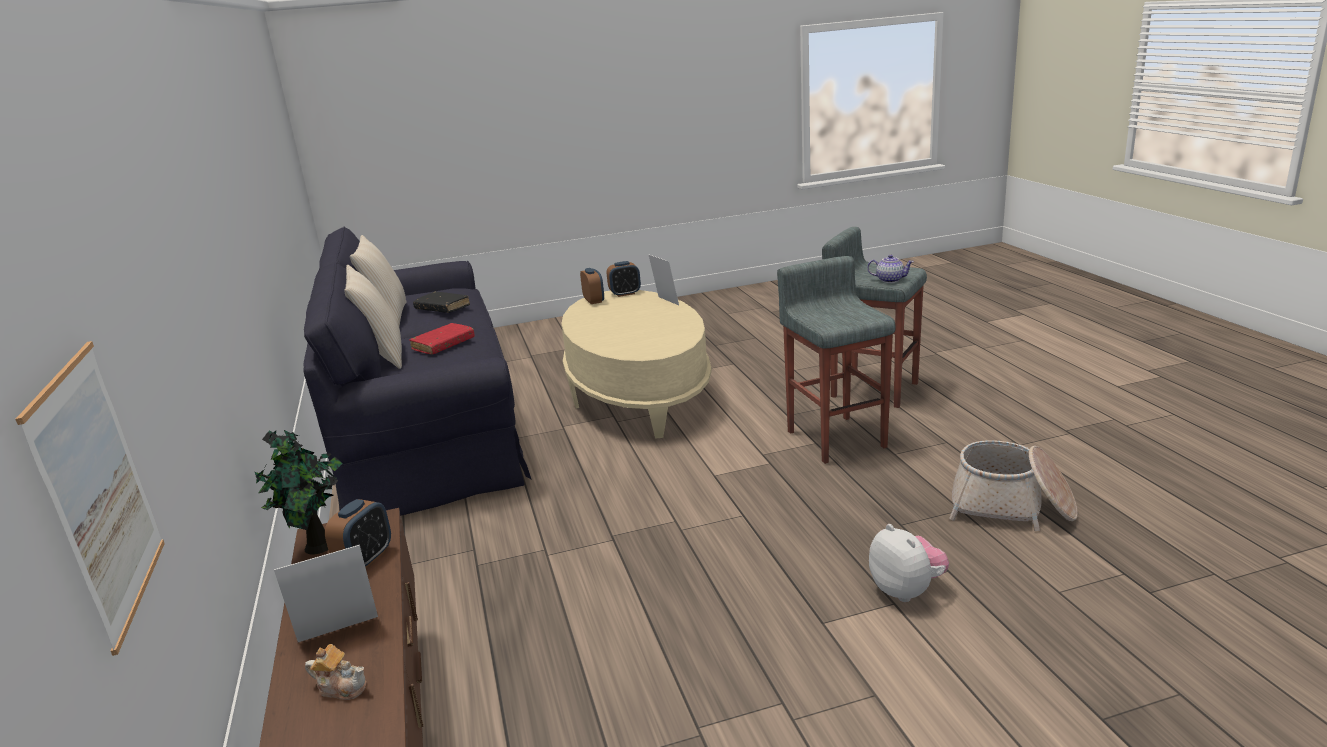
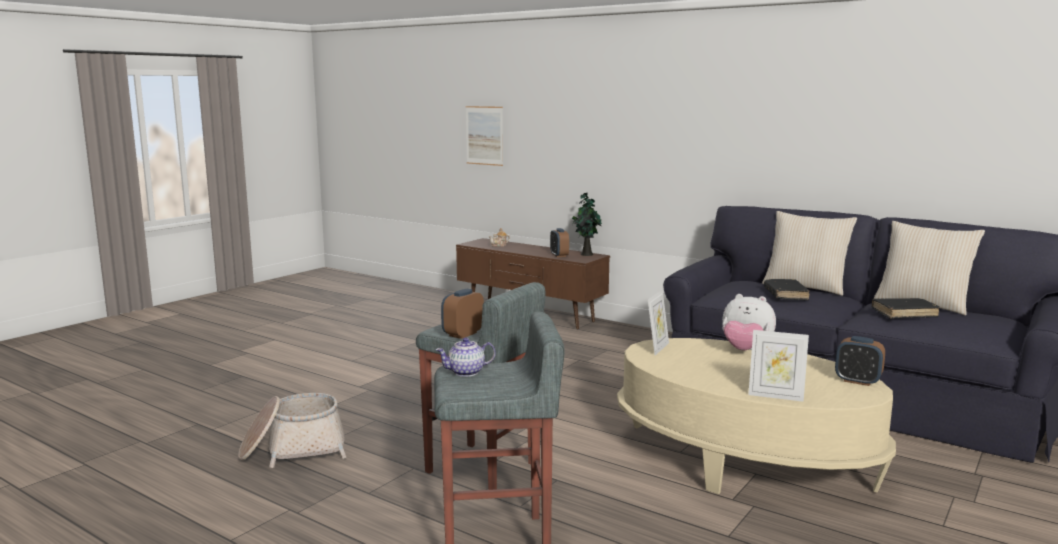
camera: 140 degrees right, 10 degrees down
(339, 633) = (524, 248): picture frame -> picture frame (657, 348)
(443, 345) = (785, 295): red book -> black book
(625, 293) = (855, 397): alarm clock -> alarm clock (463, 334)
(906, 590) = (354, 392): plush toy -> plush toy (745, 350)

